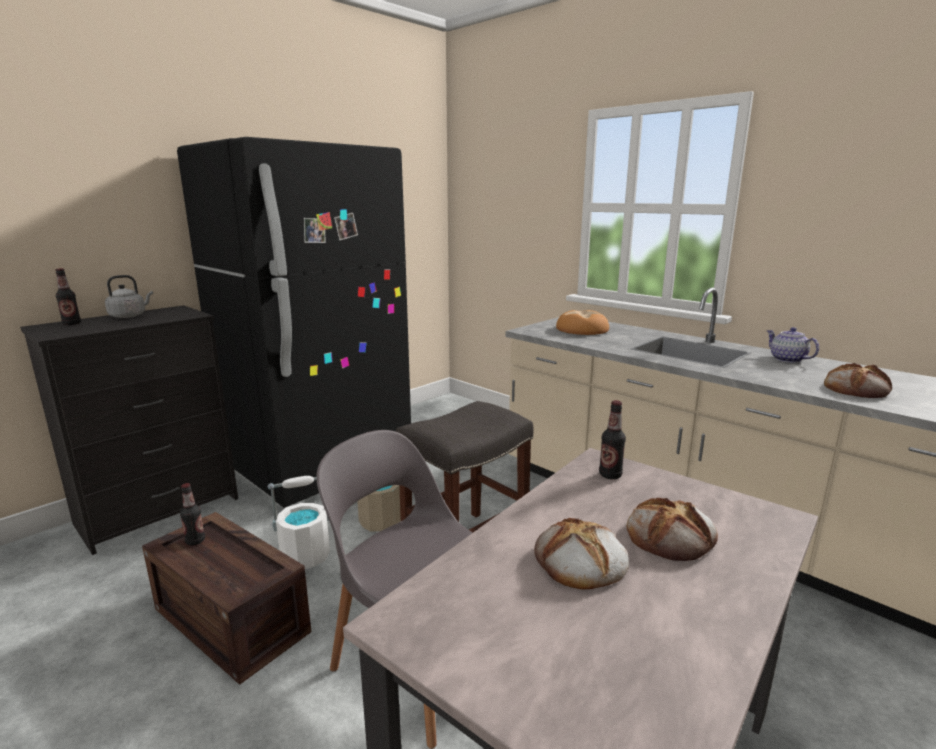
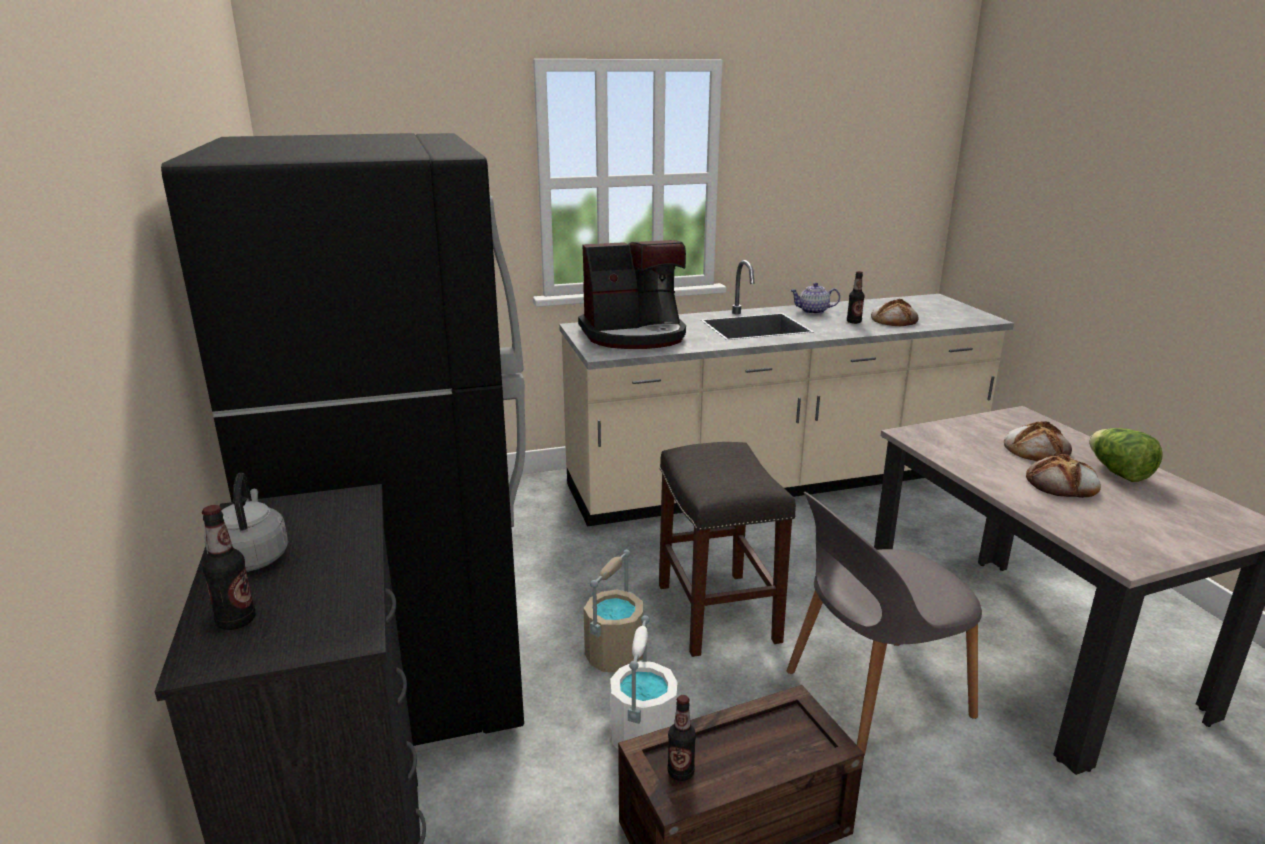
camera: 60 degrees left, 5 degrees up
(582, 329) = (634, 335): bread -> coffee machine
(610, 475) = (938, 438): bottle -> bottle (853, 322)
(681, 607) = (1118, 473): none -> lettuce

